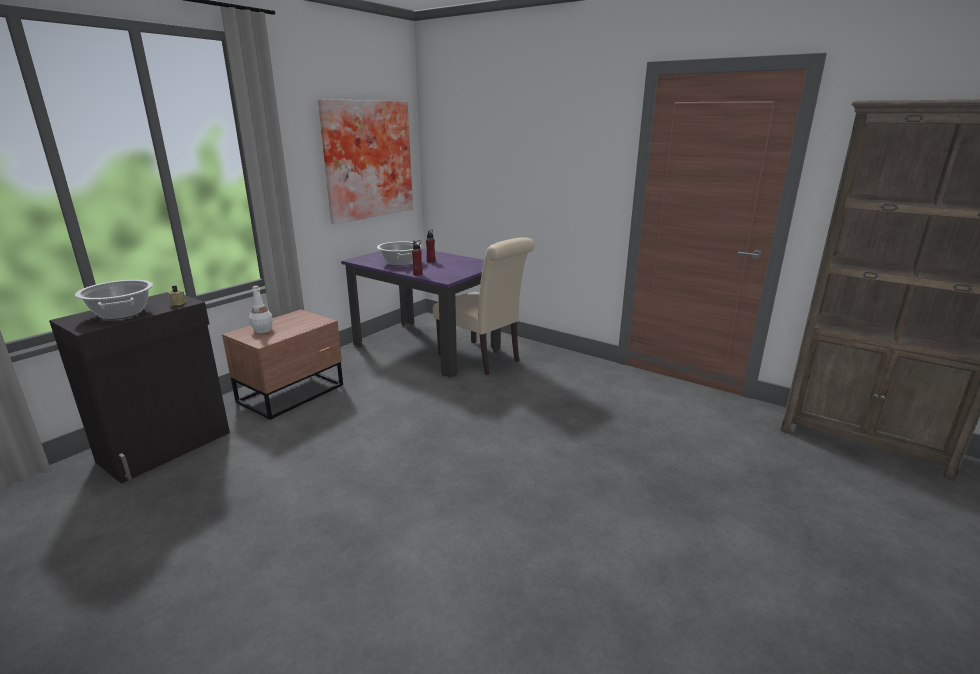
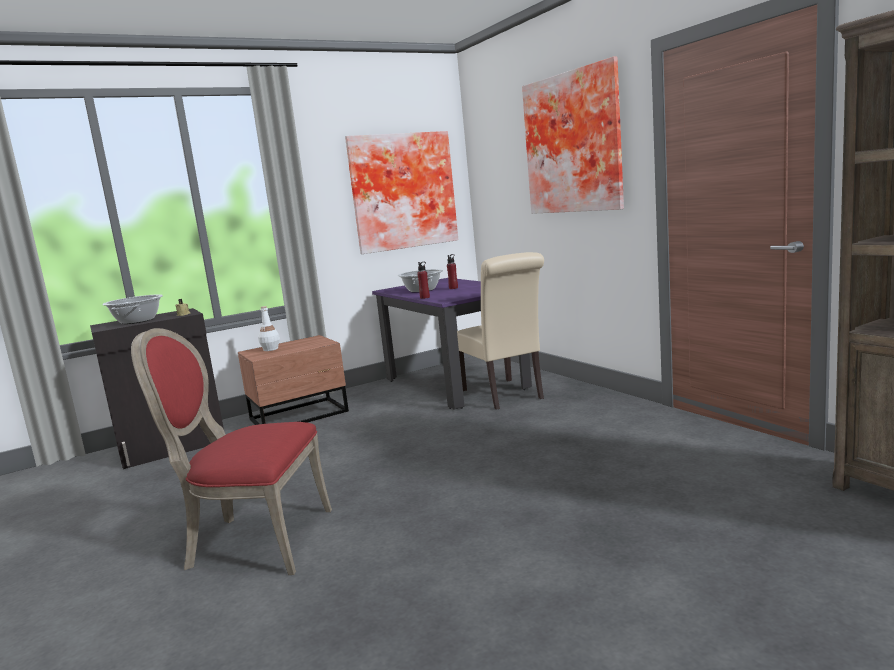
camera: 25 degrees right, 10 degrees down
(371, 552) = (254, 541): none -> red chair
(553, 137) = (575, 143): none -> picture

